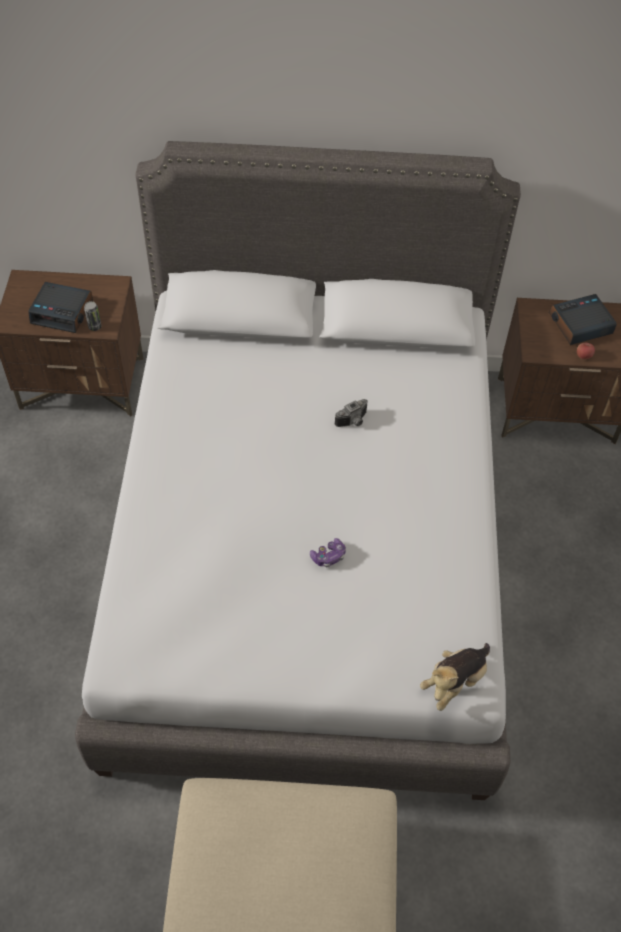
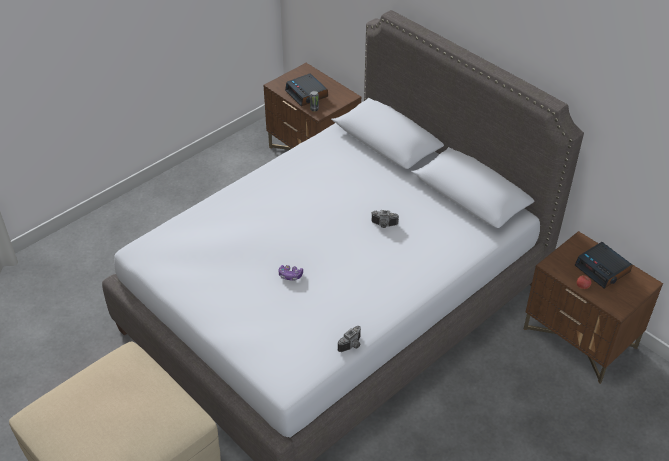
camera: 45 degrees right, 10 degrees down
(454, 682) = (280, 375): plush toy -> none
(482, 586) = (352, 345): none -> camera
(580, 325) = (603, 269): alarm clock -> alarm clock turned 150 degrees counterclockwise

